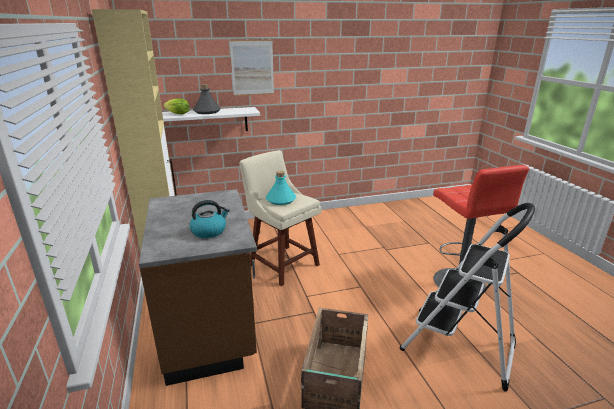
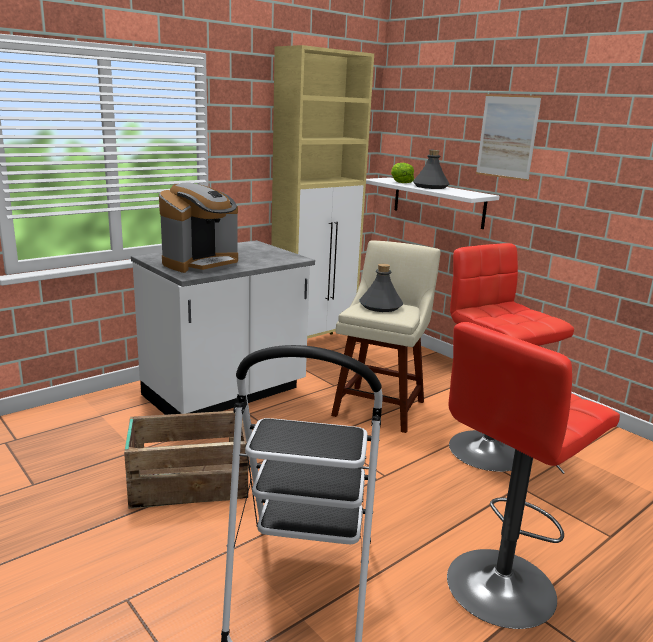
camera: 65 degrees right, 5 degrees down
(209, 231) = (201, 264): kettle -> coffee machine
(210, 329) = (225, 394): brown counter -> white counter
(280, 200) = (380, 306): turquoise bottle -> grey bottle
(350, 246) = (487, 450): none -> red stool

